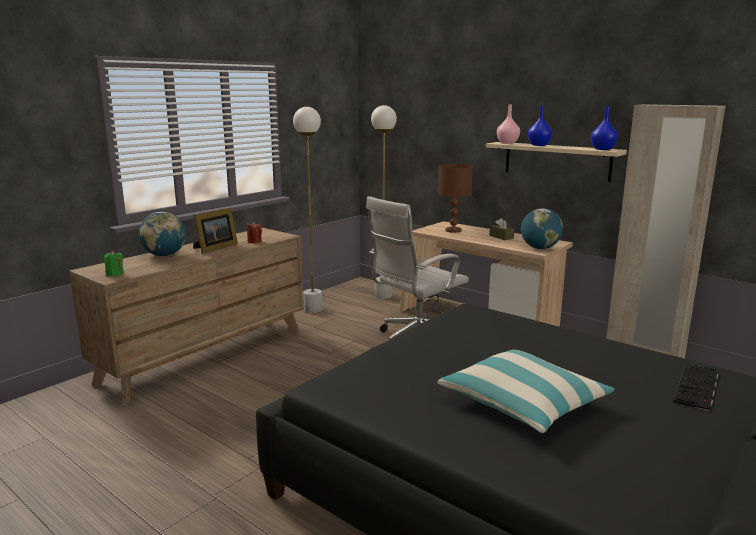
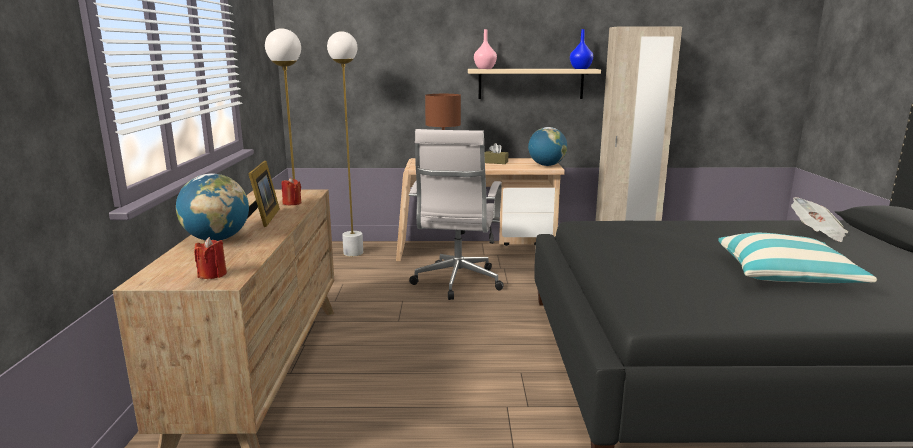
camera: 40 degrees left, 0 degrees up
(115, 274) = (212, 274): green candle -> red candle
(539, 145) = (520, 68): blue vase -> none
(697, 387) = (817, 233): keyboard -> newspaper

